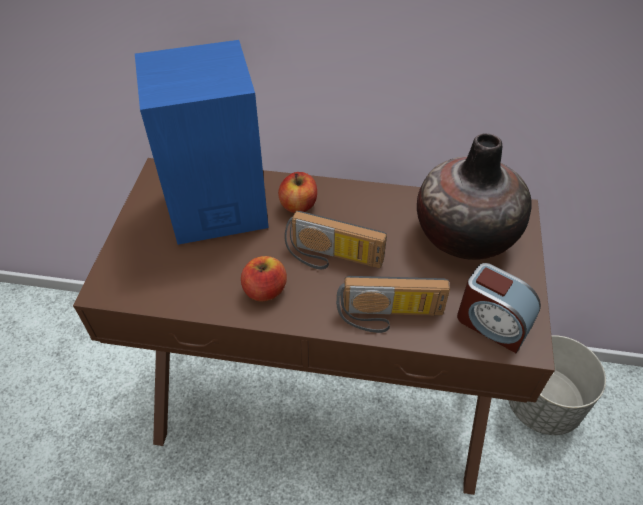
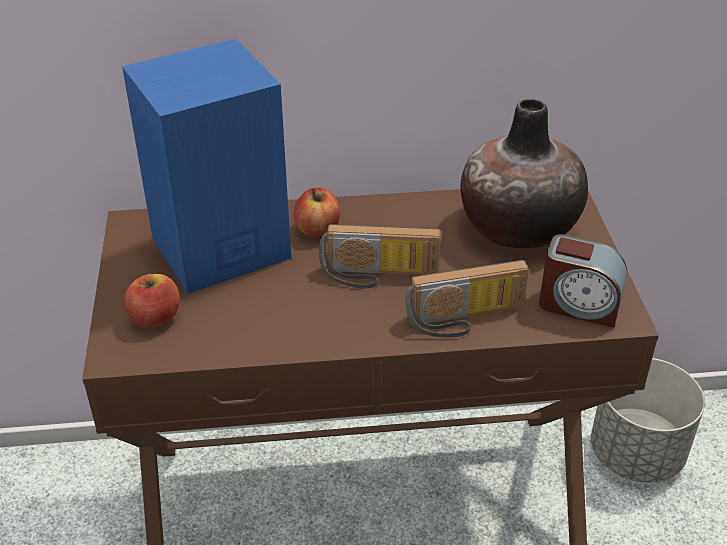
camera: 15 degrees left, 10 degrees down
(265, 290) = (313, 320): apple -> apple (155, 318)

